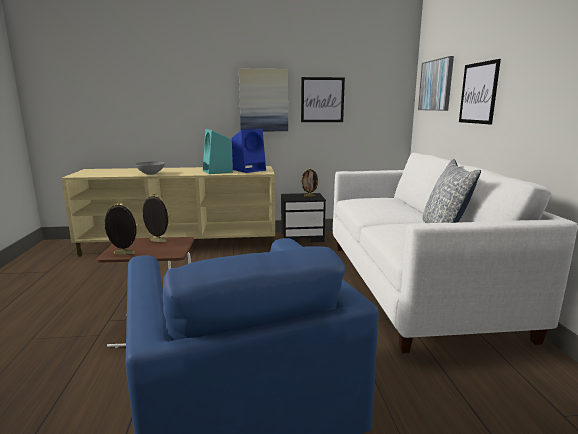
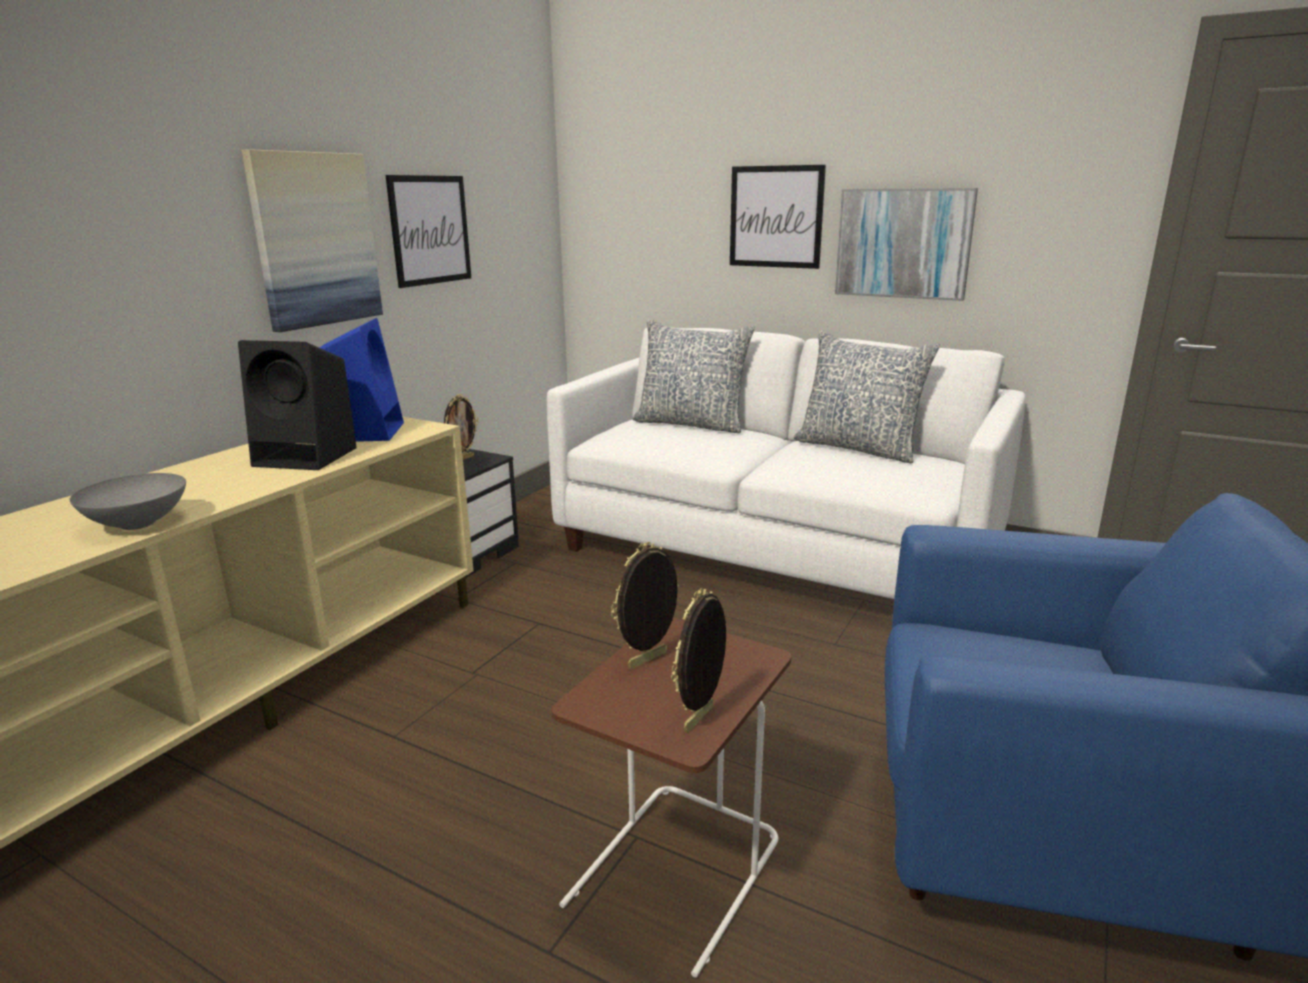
camera: 55 degrees left, 5 degrees up
(218, 171) = (308, 457): turquoise speaker -> black speaker
(400, 203) = (691, 424): none -> pillow
(436, 85) = (639, 196): picture -> picture (903, 243)

